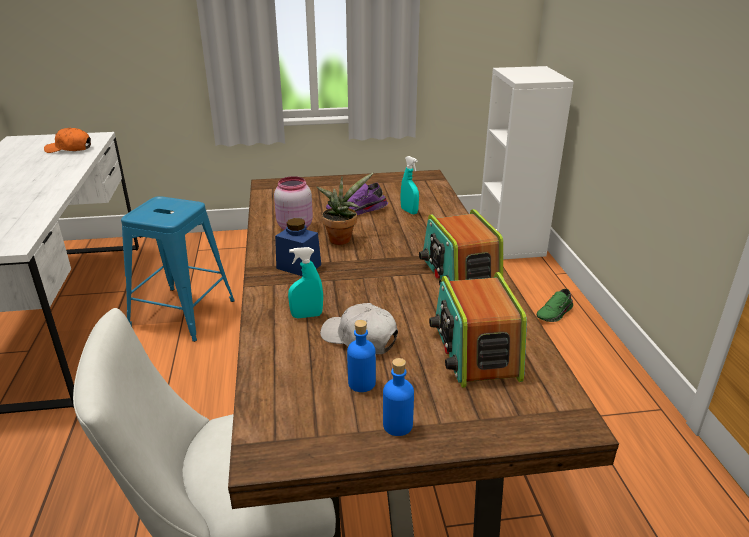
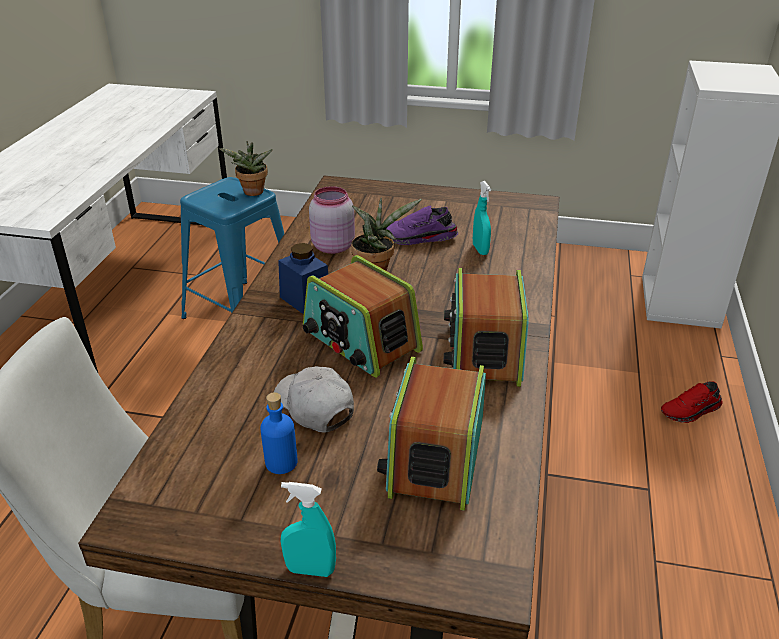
camera: 20 degrees right, 5 degrees up
(69, 149) = (158, 108): orange cap -> none
(184, 205) = (252, 193): none -> potted plant
(307, 315) = (275, 364): turquoise spray bottle -> turquoise spray bottle (310, 570)
(363, 286) = (360, 341): none -> radio
(397, 425) = (286, 524): blue bottle -> none
(555, 313) = (691, 411): green shoe -> red shoe

